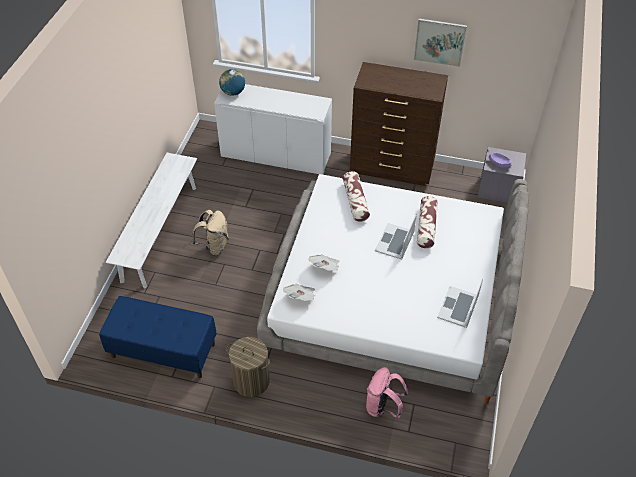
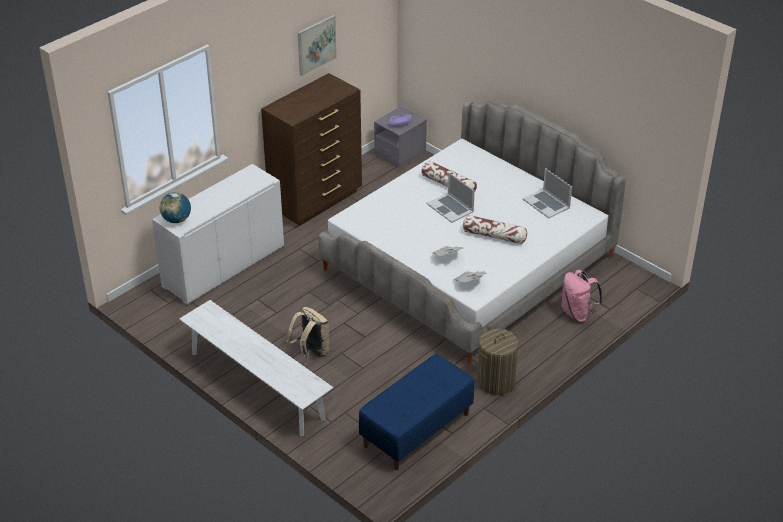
camera: 60 degrees left, 10 degrees down
(355, 201) = (383, 211): pillow -> pillow (494, 236)

